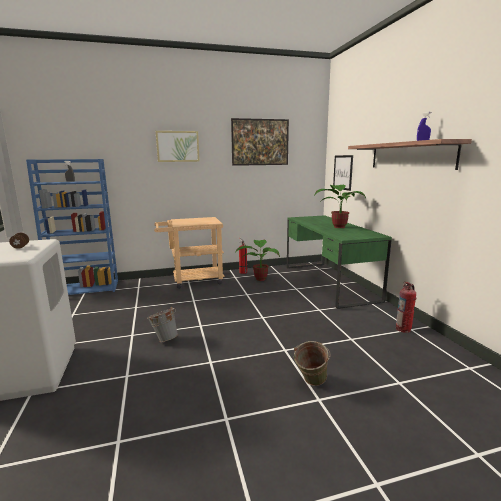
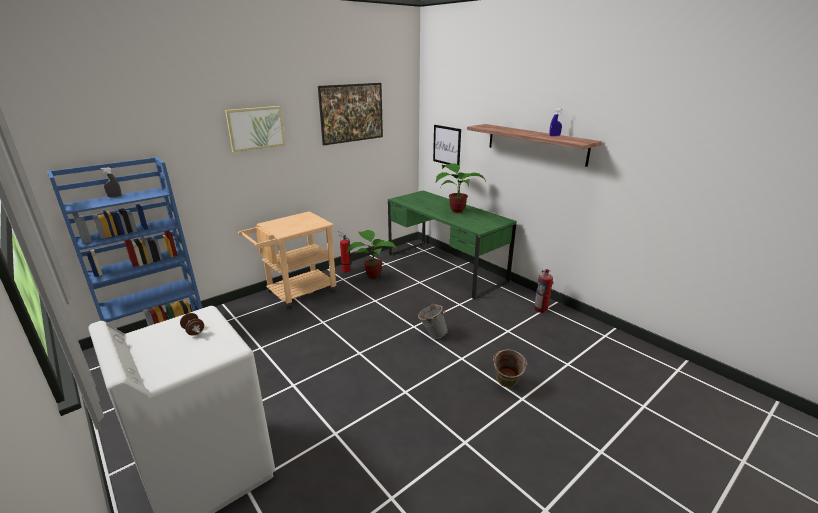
camera: 25 degrees left, 10 degrees up
(164, 339) = (335, 379): grey bucket -> grey bucket (432, 335)

